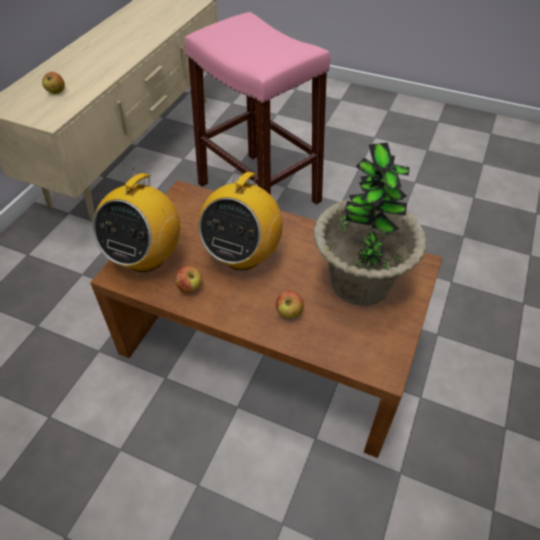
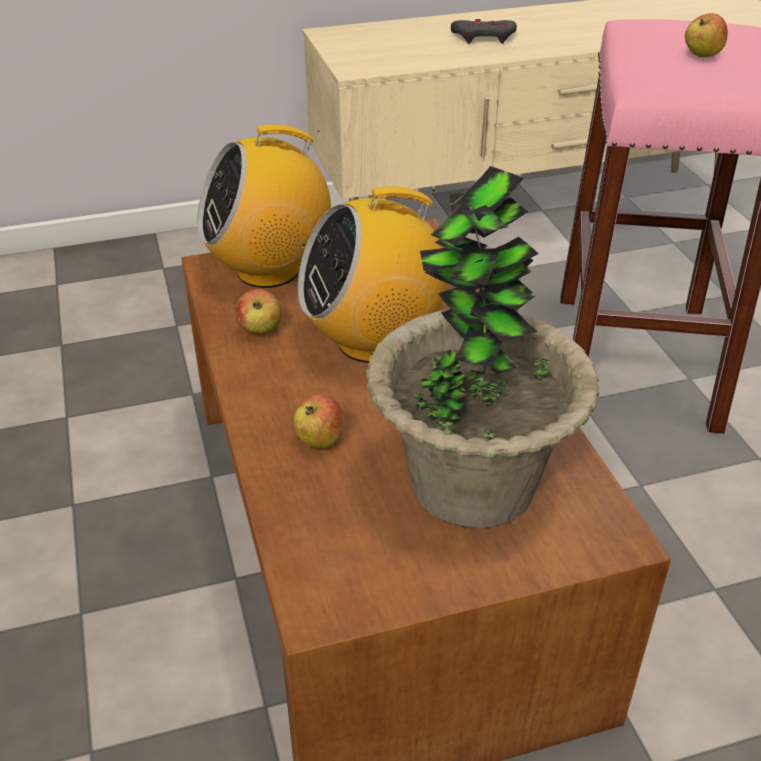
camera: 50 degrees right, 10 degrees down
(56, 92) = (409, 46): apple -> apple (702, 55)
(86, 68) = (484, 37): none -> grey game controller

